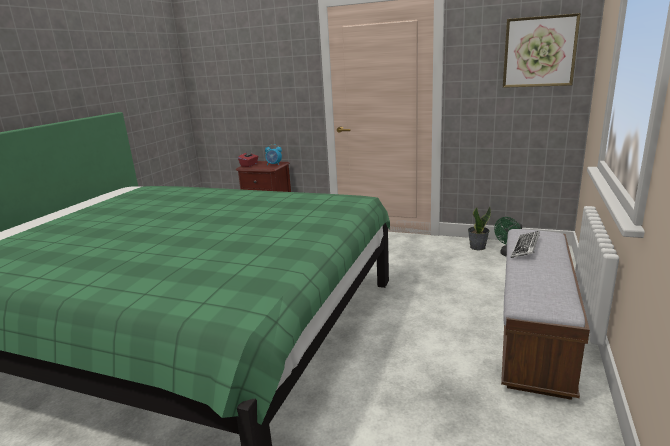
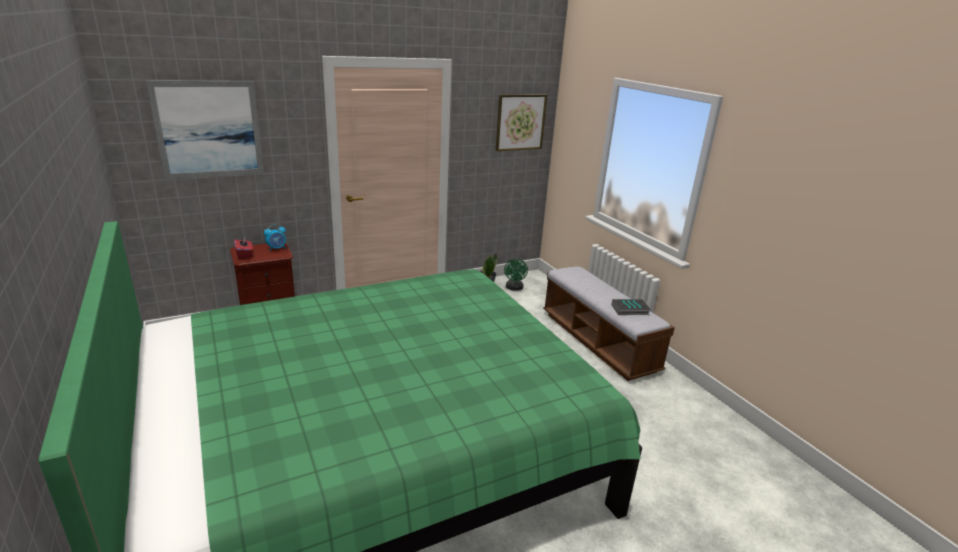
camera: 50 degrees left, 5 degrees up
(240, 66) = (209, 129): none -> picture
(525, 248) = (583, 284): keyboard -> none
(540, 287) = (629, 310): none -> book

